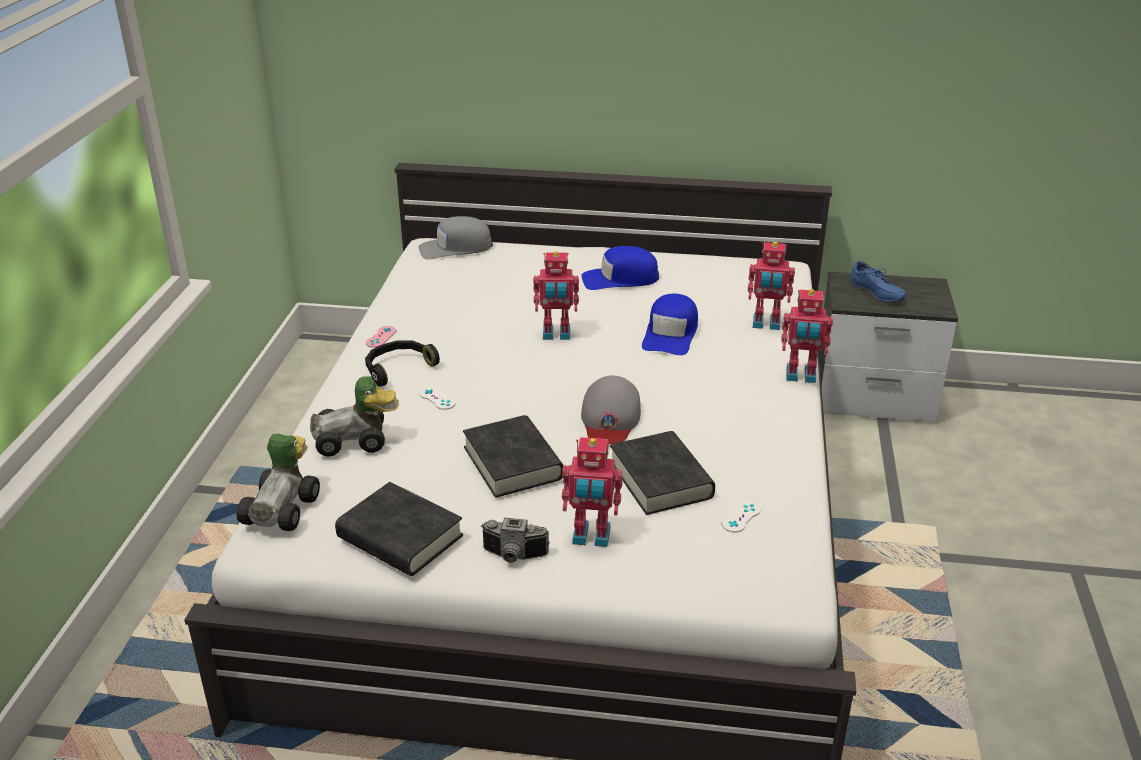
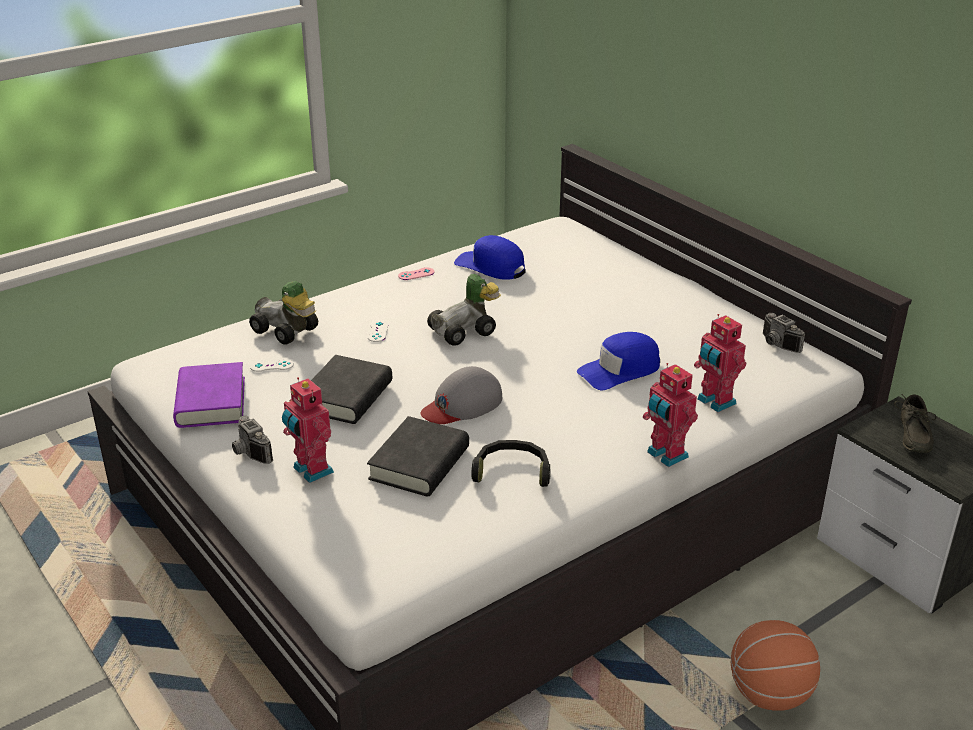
camera: 45 degrees right, 0 degrees up
(285, 507) = (188, 350): toy car -> toy car (465, 331)
(398, 368) = (390, 299): black headphones -> black headphones (512, 471)
(400, 537) = (211, 402): black book -> purple book
(455, 248) = (573, 234): grey cap -> none
(556, 334) = (532, 328): toy robot -> none
(620, 279) = (657, 311): blue cap -> blue cap (491, 266)
(734, 266) = (776, 345): none -> camera
(741, 517) = (425, 521): white game controller -> white game controller (272, 365)
(875, 293) = (911, 436): blue shoe -> grey shoe
(933, 530) = (768, 694): none -> basketball

